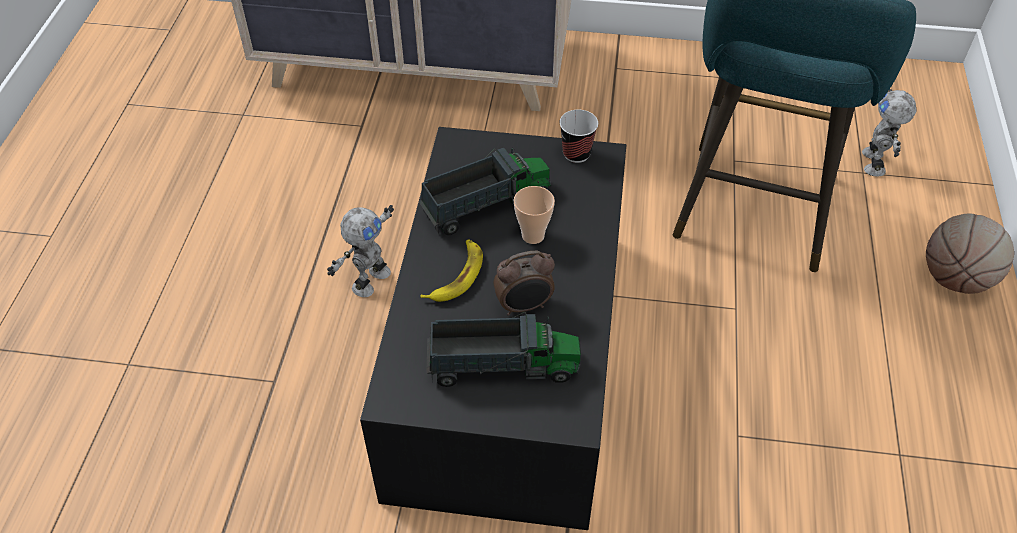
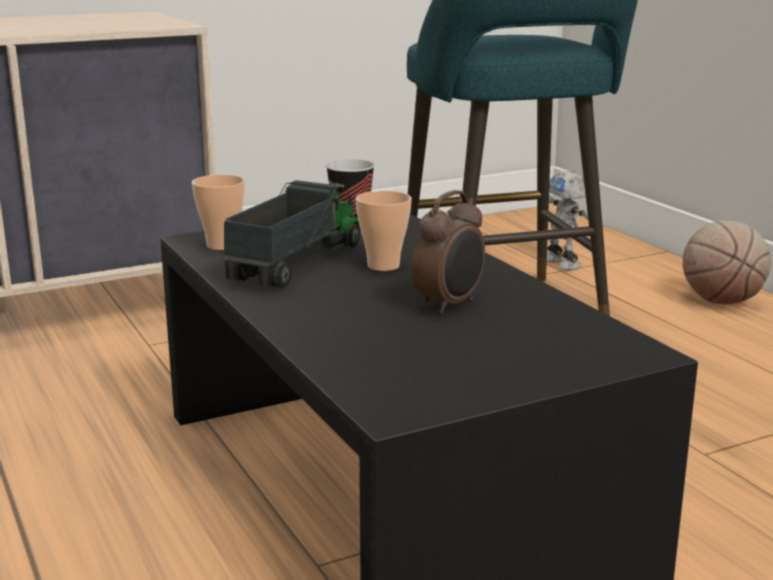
camera: 35 degrees left, 30 degrees down
(369, 280) = (117, 493): toy robot -> none
(456, 275) = (334, 308): banana -> none
(462, 158) = (222, 245): none -> cup
(502, 365) = (493, 345): toy truck -> none

